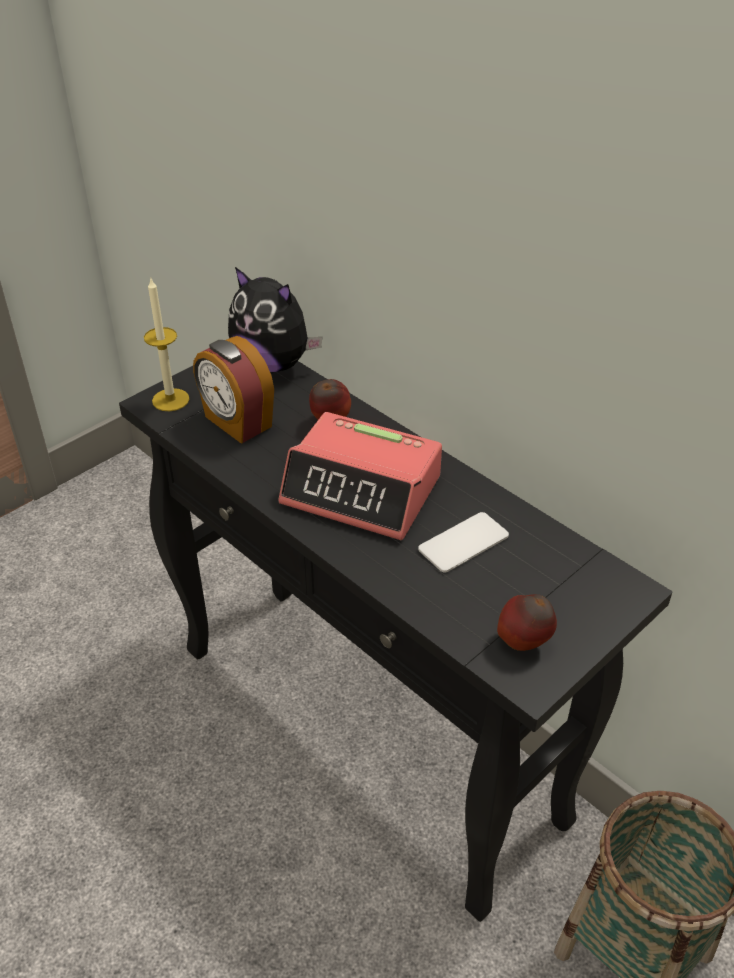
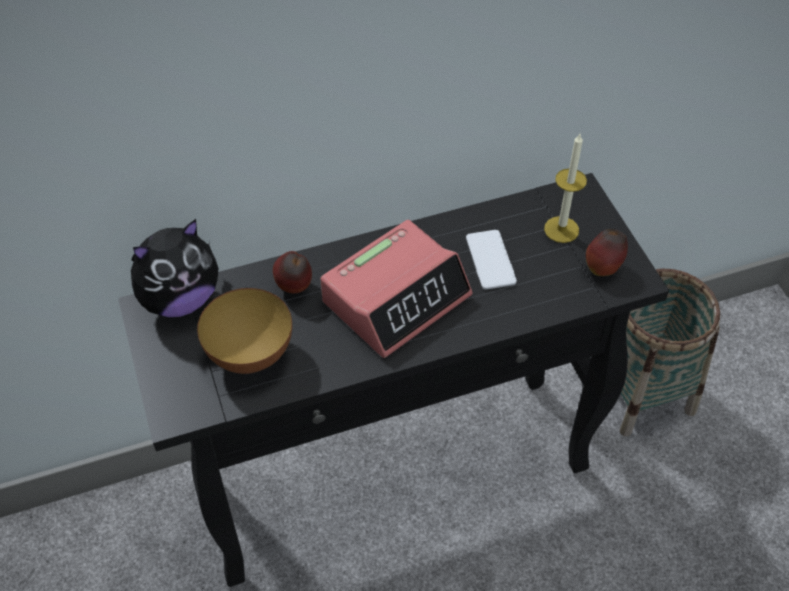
camera: 65 degrees left, 10 degrees up
(170, 400) = (180, 397): candle -> candle (561, 229)
(237, 422) = (250, 355): alarm clock -> bowl

